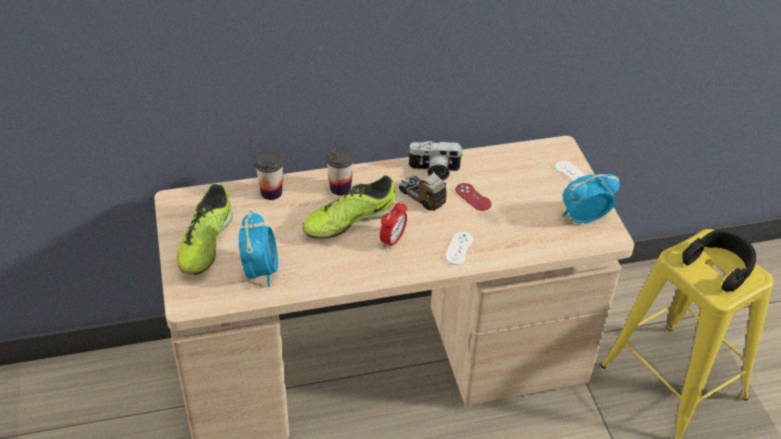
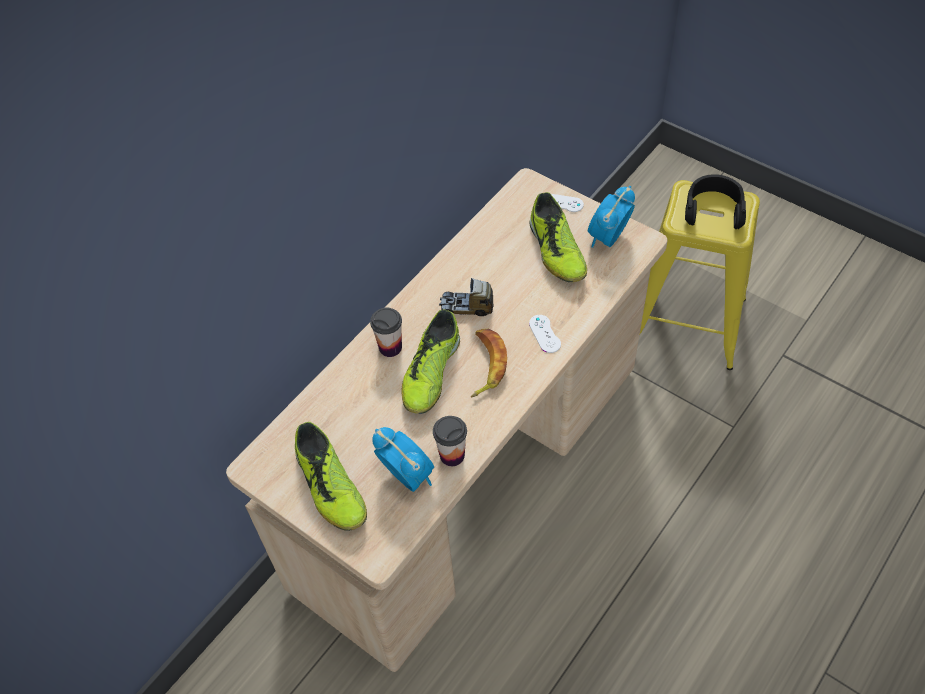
camera: 35 degrees left, 10 degrees up
(271, 192) = (334, 395): cup -> cup (452, 455)
(392, 240) = (485, 365): alarm clock -> banana
(434, 171) = (451, 275): camera -> none
(473, 197) = (507, 278): red game controller -> none
(531, 202) = (556, 251): none -> shoe

